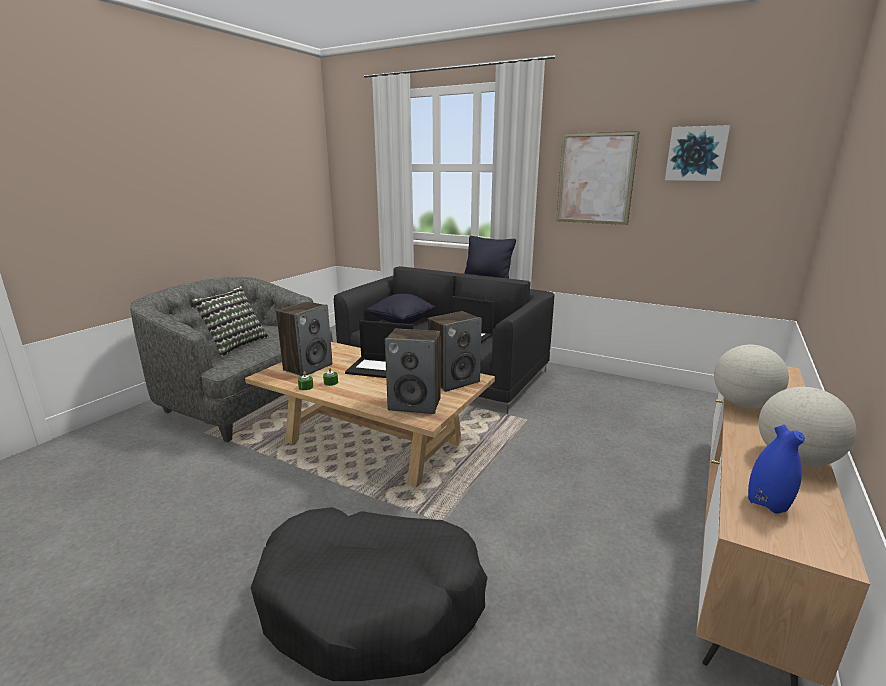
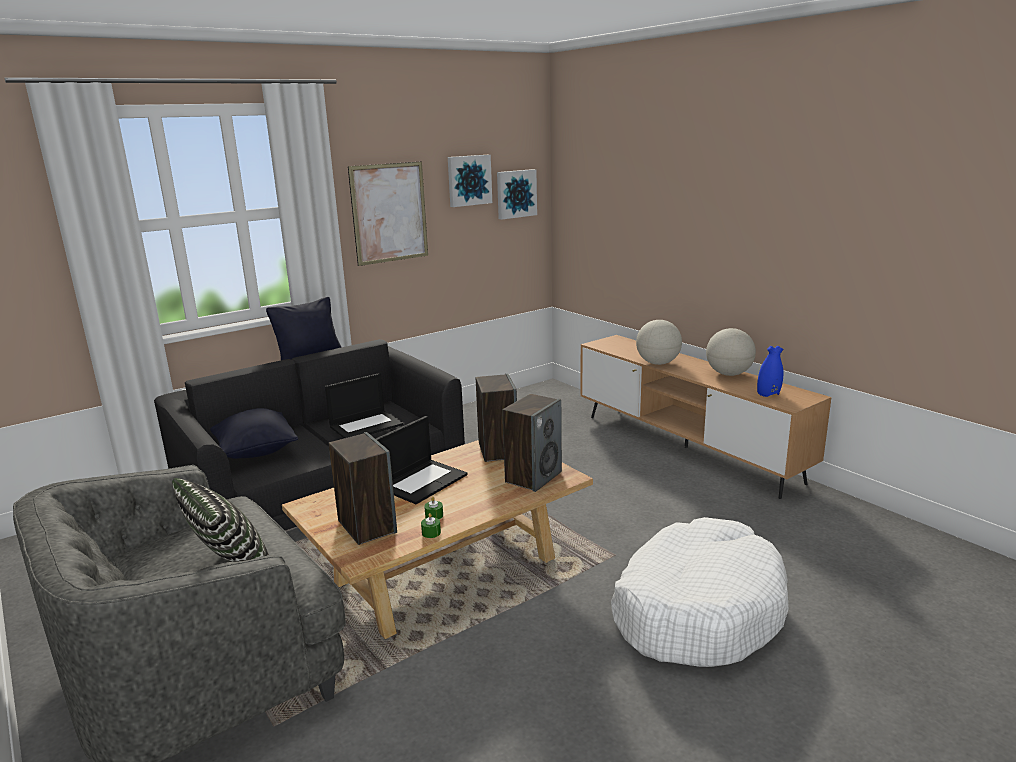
camera: 65 degrees left, 0 degrees up
(372, 603) = (697, 610): black dog bed -> white dog bed
(765, 174) = (515, 194): none -> picture

